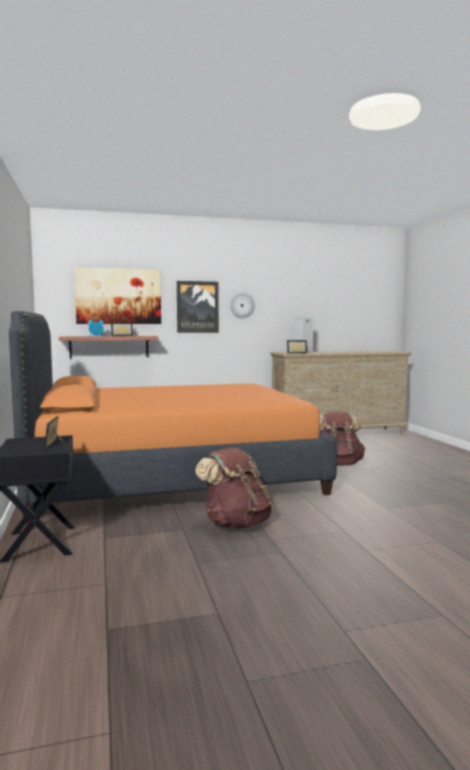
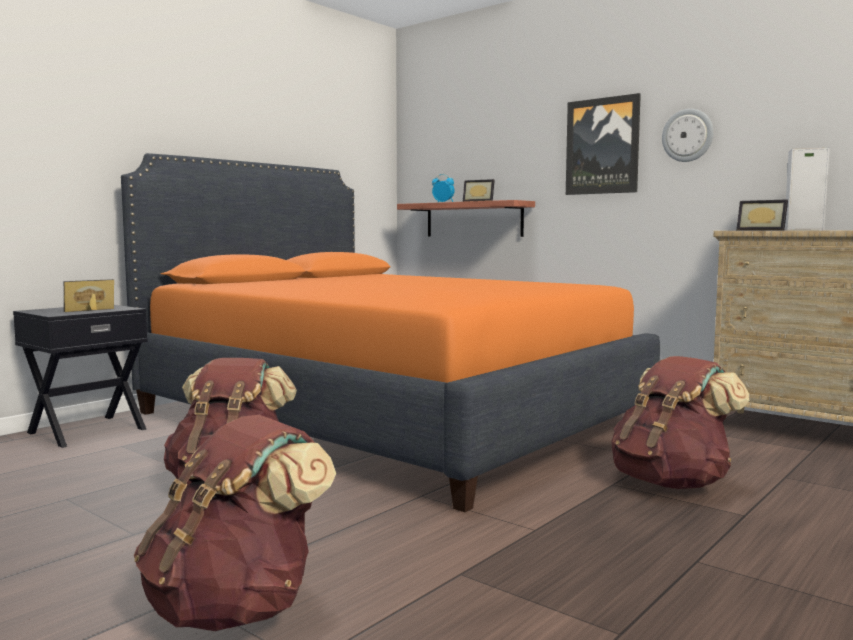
camera: 55 degrees right, 0 degrees up
(118, 296) = (487, 140): picture -> none
(387, 544) = (237, 608): none -> brown backpack

